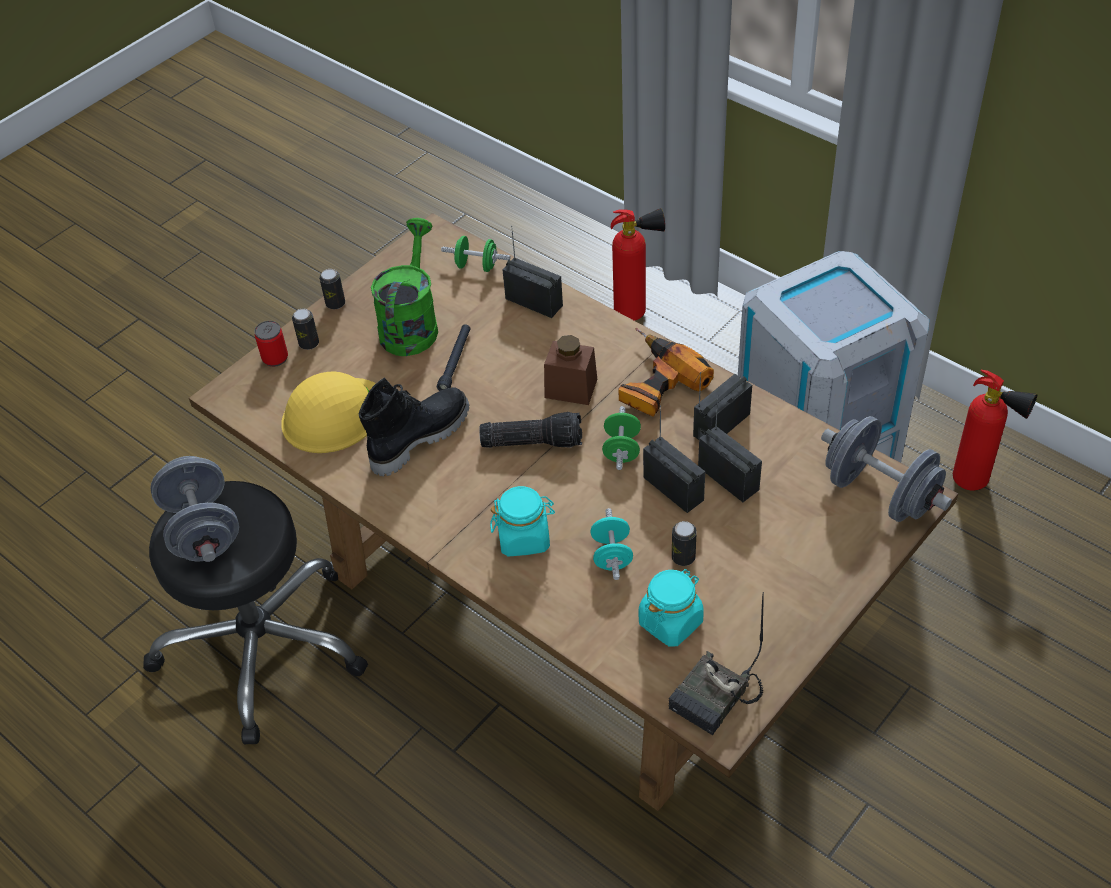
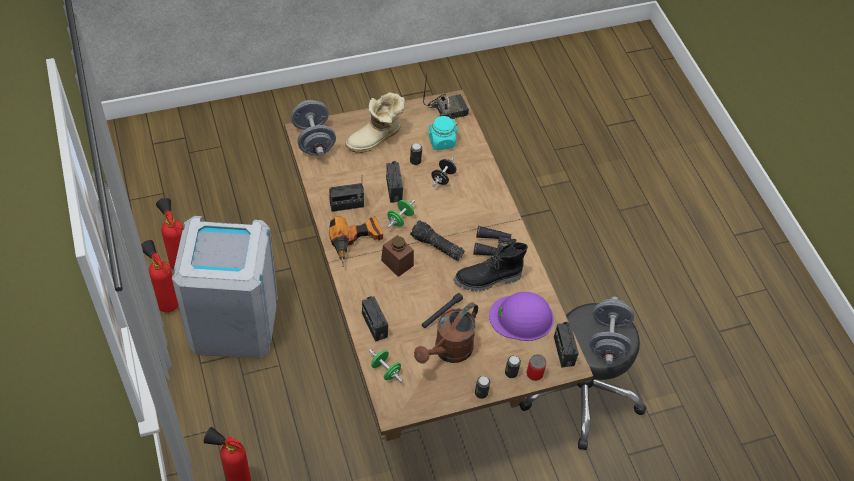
camera: 155 degrees left, 5 degrees up
(334, 415) = (522, 317): yellow hard hat -> purple hard hat
(411, 324) = (448, 351): green watering can -> brown watering can
(441, 490) = (494, 246): none -> black binoculars
(524, 537) = (473, 205): turquoise jar -> none
(612, 555) = (443, 178): turquoise dumbbell -> black dumbbell
(728, 478) = (367, 180): radio -> radio (563, 351)
(784, 557) = (376, 139): none -> boot
(927, 428) = (166, 301): none -> fire extinguisher

